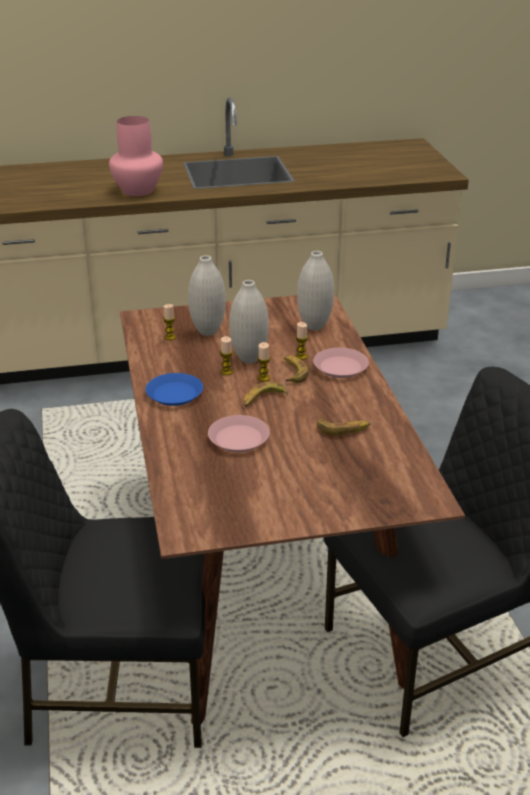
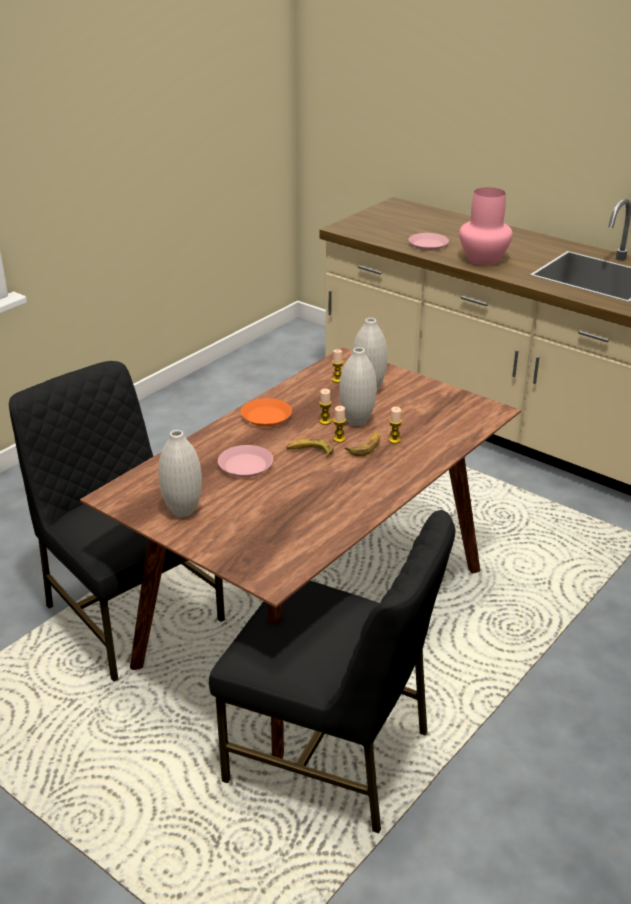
camera: 50 degrees right, 0 degrees up
(175, 394) = (266, 417): blue plate -> orange plate
(314, 326) = (449, 426): white vase -> white vase (183, 511)
(341, 367) = (406, 463): pink plate -> pink plate (428, 245)
(343, 429) = (318, 502): banana -> none

